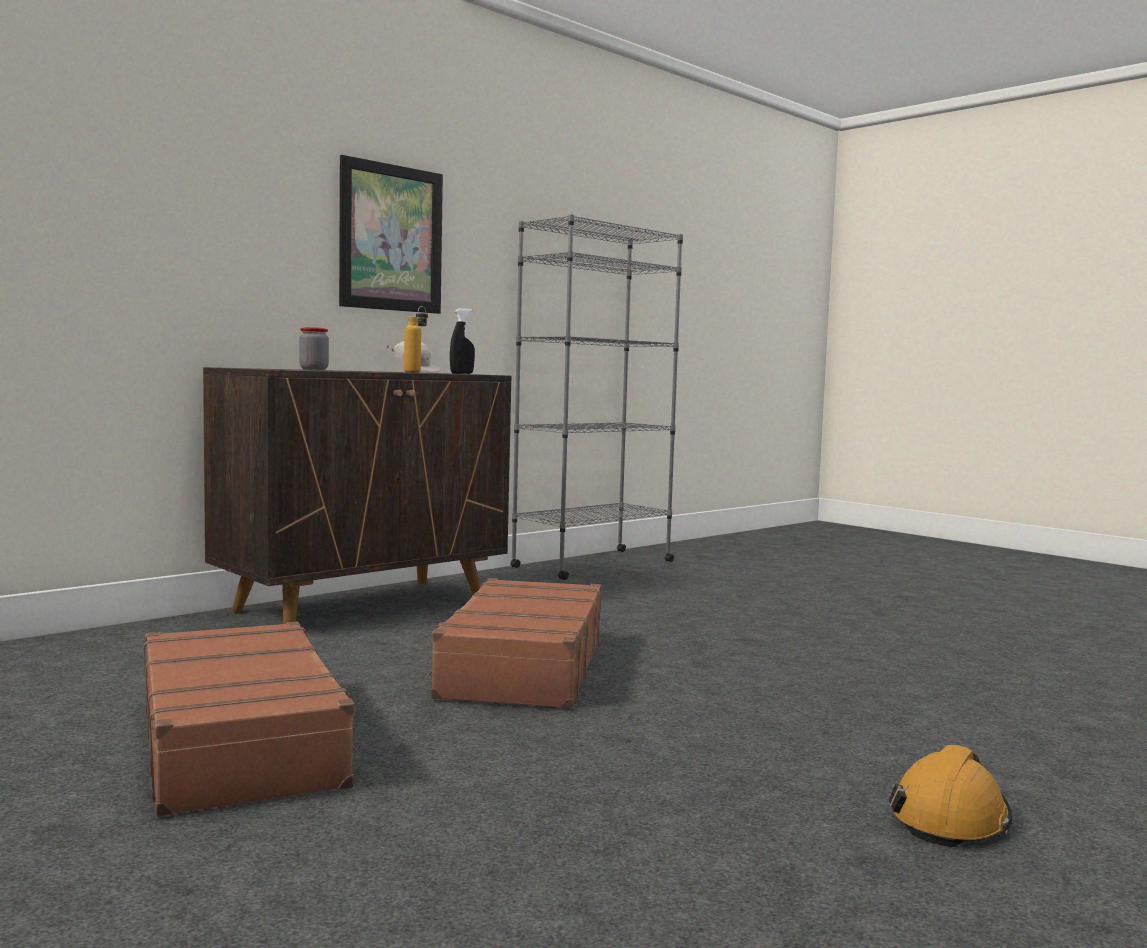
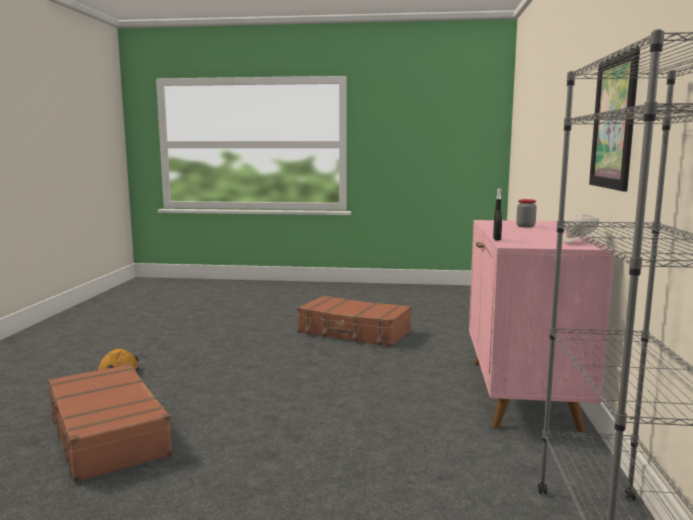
camera: 140 degrees right, 5 degrees up
(364, 605) = (522, 394): brown cabinet -> pink cabinet
(416, 372) = (511, 235): bottle -> none
(522, 667) = (346, 383): brown suitcase -> brown suitcase (109, 434)

